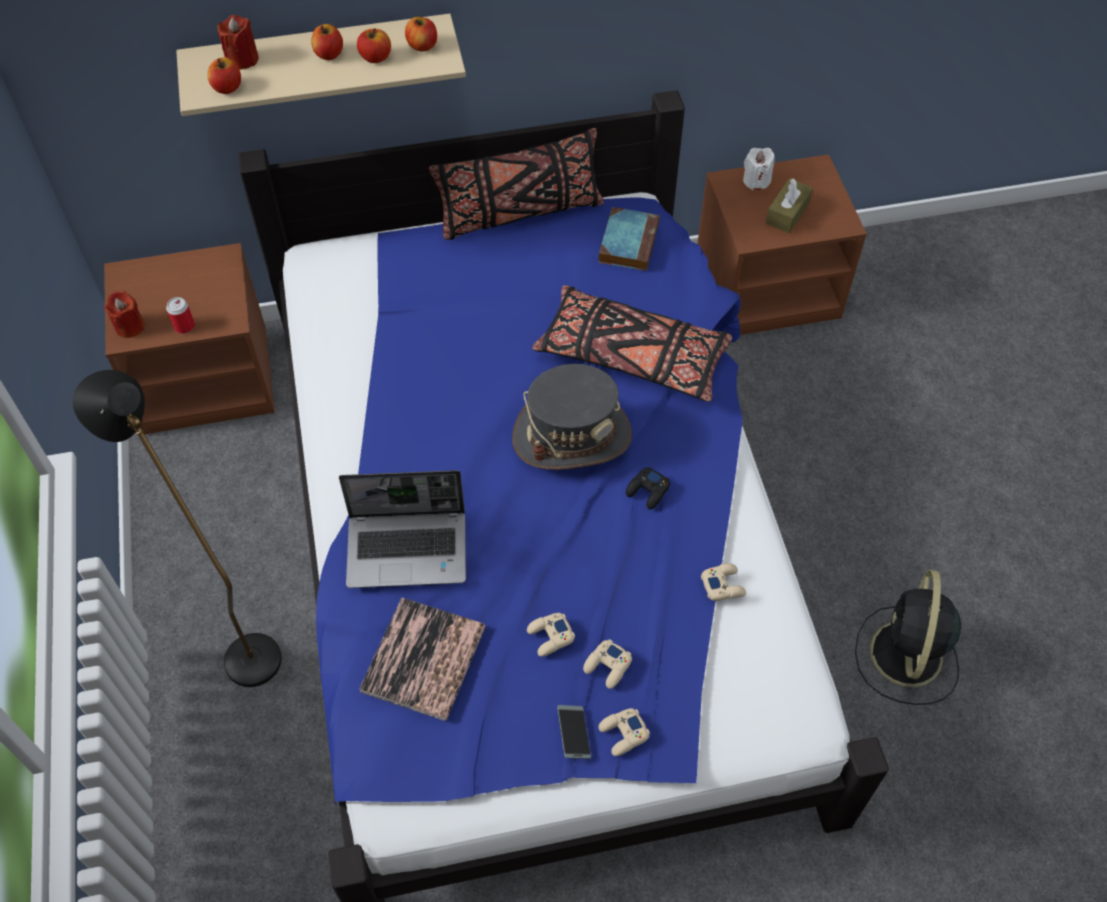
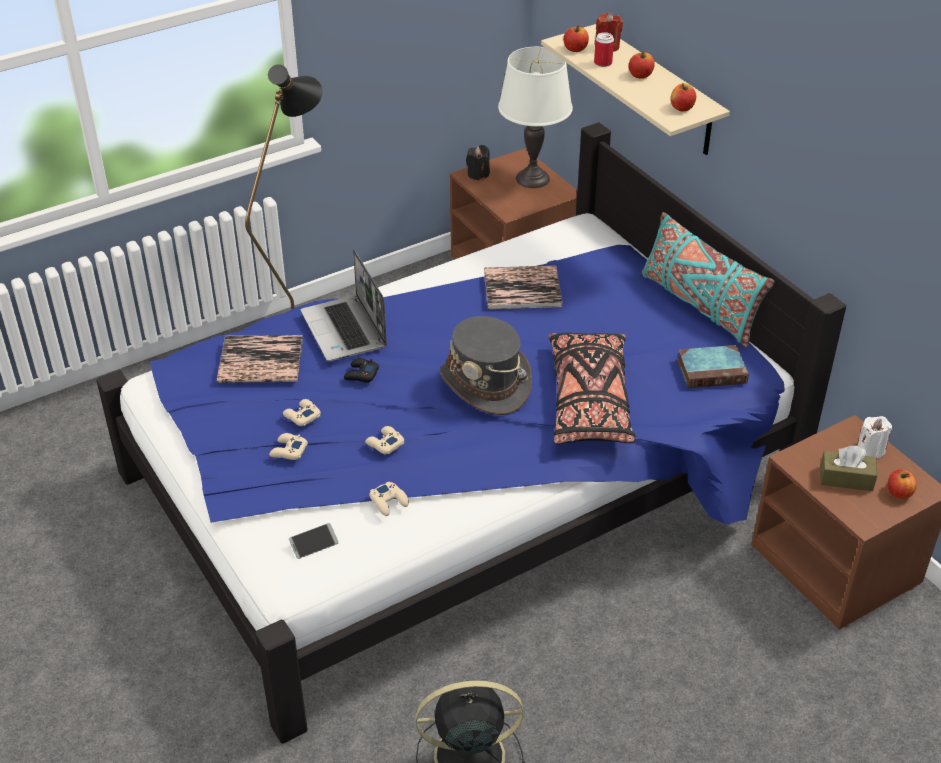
camera: 70 degrees right, 15 degrees down
(129, 326) = (478, 174): red candle -> black candle
(176, 277) = (532, 179): none -> white table lamp
(184, 326) = (493, 195): can -> can (603, 63)
(375, 57) = (653, 93): apple -> apple (899, 493)
(416, 350) = (522, 288): none -> book
(519, 214) = (699, 305): black pillow -> turquoise pillow
(573, 734) = (227, 446): phone -> phone (314, 544)
(623, 734) = (236, 473): beige game controller -> beige game controller (384, 444)
(648, 491) = (456, 438): black game controller -> black game controller (361, 374)

